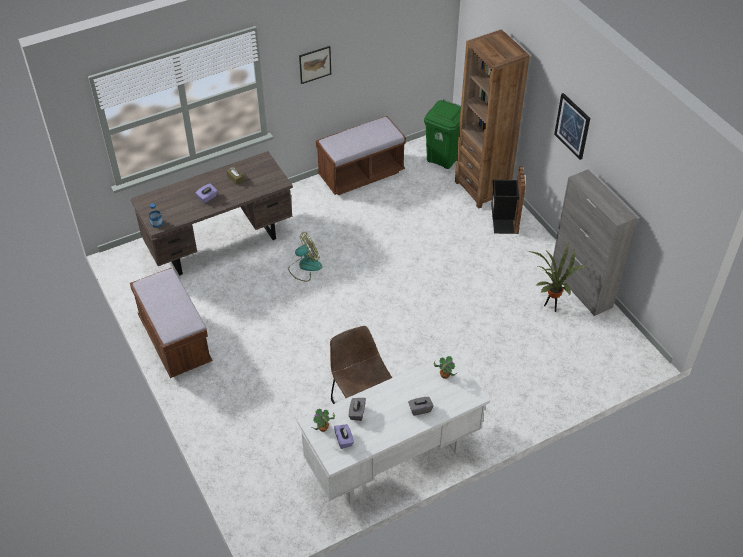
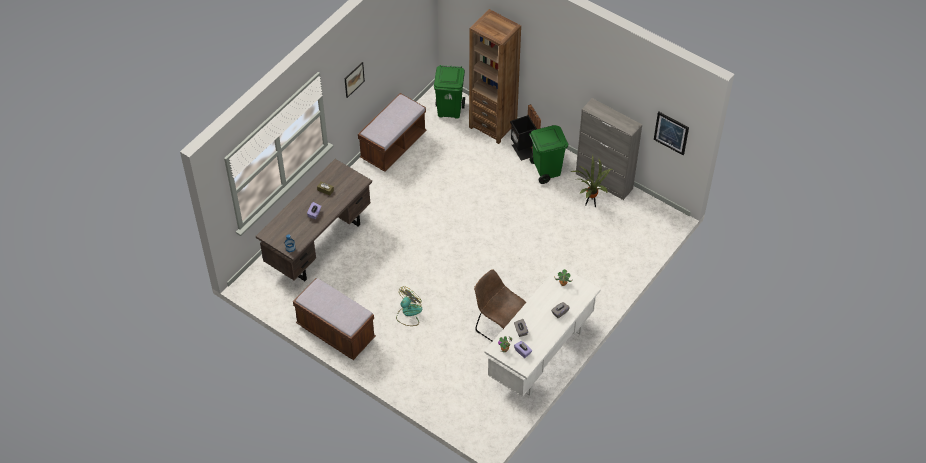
camera: 25 degrees left, 5 degrees up
(305, 267) = (396, 239): fan -> fan (408, 313)
(517, 253) = (546, 170): none -> green trash can
(572, 126) = (570, 69): picture -> picture (671, 132)

